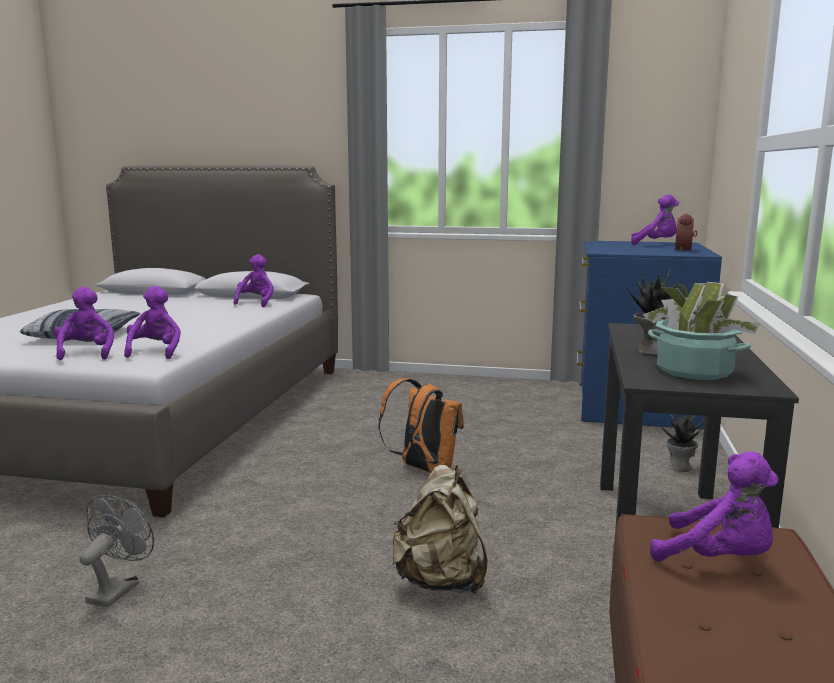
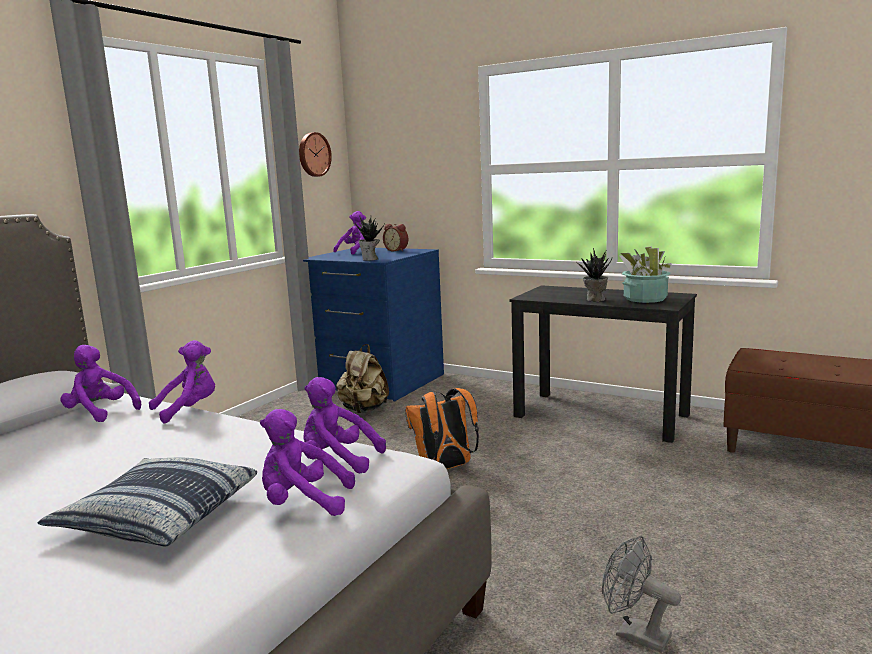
camera: 70 degrees left, 0 degrees up
(441, 581) = (638, 484): beige backpack -> beige backpack (364, 410)
(645, 124) = (313, 154): none -> wall clock
(679, 467) = (500, 392): potted plant -> potted plant (370, 259)
(718, 559) = (778, 362): purple plush toy -> purple plush toy (189, 409)

